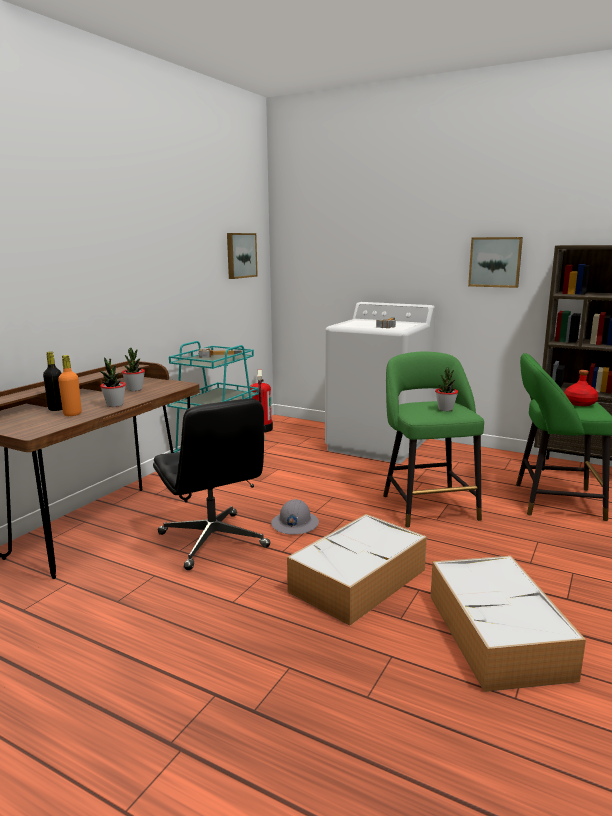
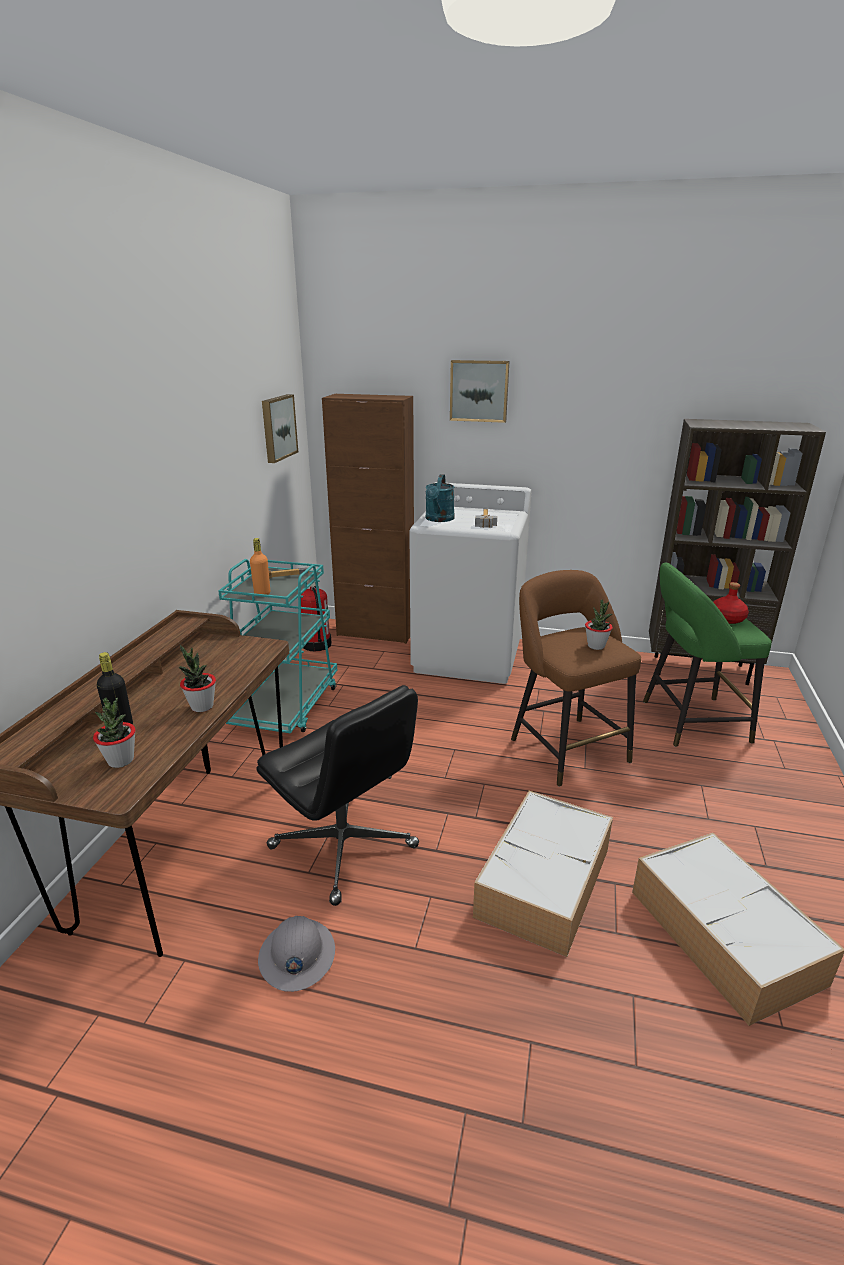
camera: 15 degrees left, 10 degrees up
(72, 414) = (153, 737): orange bottle -> orange bottle (262, 593)
(135, 389) = (207, 665): potted plant -> potted plant (121, 760)
(294, 524) = (430, 802): grey hard hat -> grey hard hat (296, 955)
(311, 426) = (375, 633): none -> brown cabinet
(351, 324) = (439, 519): none -> turquoise watering can
(427, 505) = (565, 747): green stool -> brown stool
(495, 262) = (605, 436): picture -> picture (479, 391)

